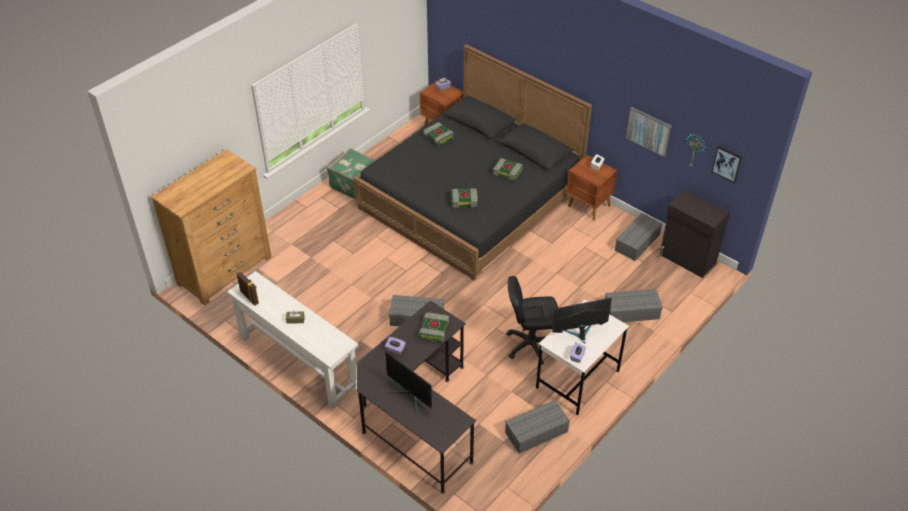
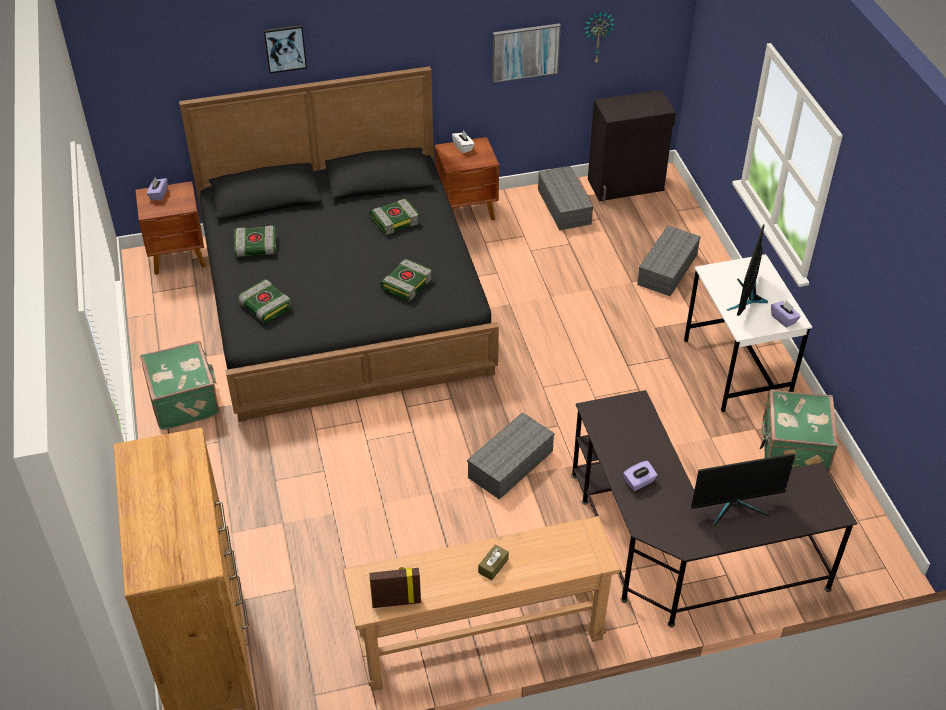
camera: 55 degrees left, 0 degrees up
(298, 361) = (481, 638): white console table -> brown console table
(433, 329) = (632, 425): book -> book (264, 306)
(530, 345) = (648, 380): black office chair -> none
(536, 433) = (792, 449): grey storage box -> green suitcase
(727, 164) = (645, 28): picture -> picture (285, 48)

